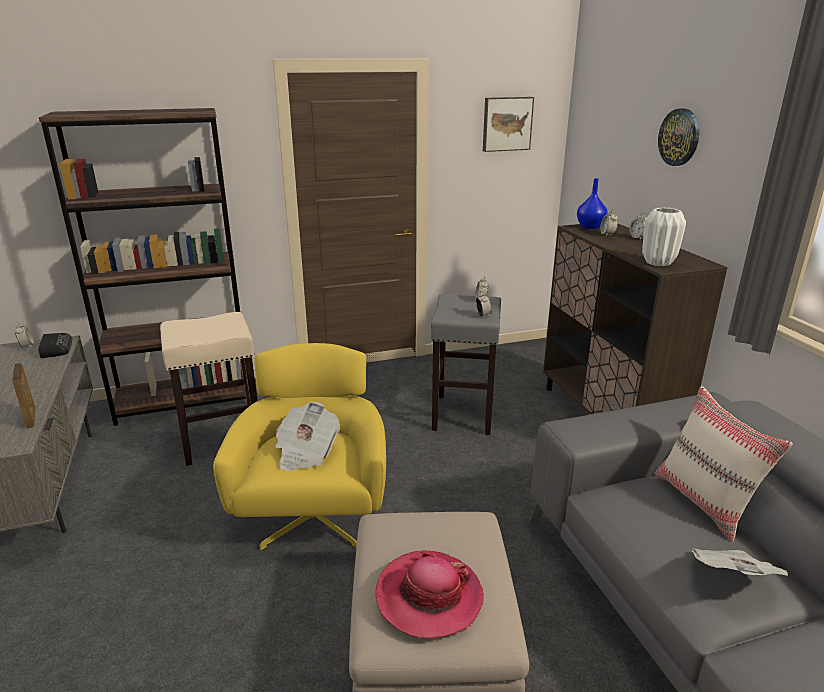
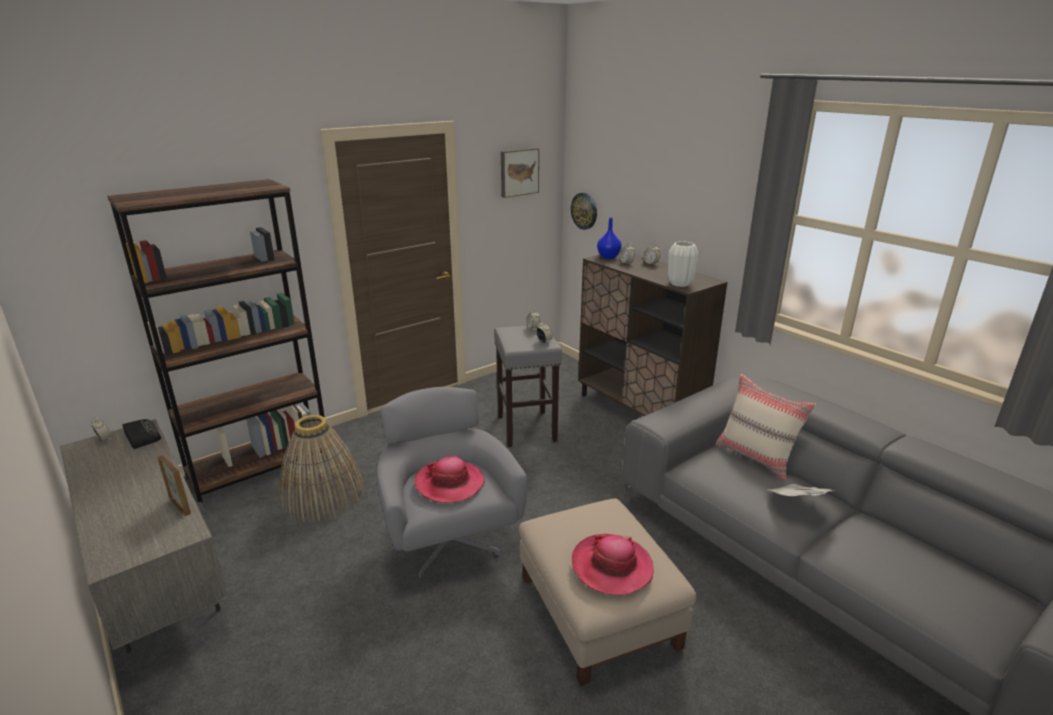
camera: 20 degrees left, 0 degrees up
(221, 442) = (322, 496): beige stool -> basket
(306, 452) = (449, 483): newspaper -> hat
(314, 514) = (448, 537): yellow armchair -> grey armchair
(679, 137) = (674, 183): wall clock -> wall clock (584, 211)

